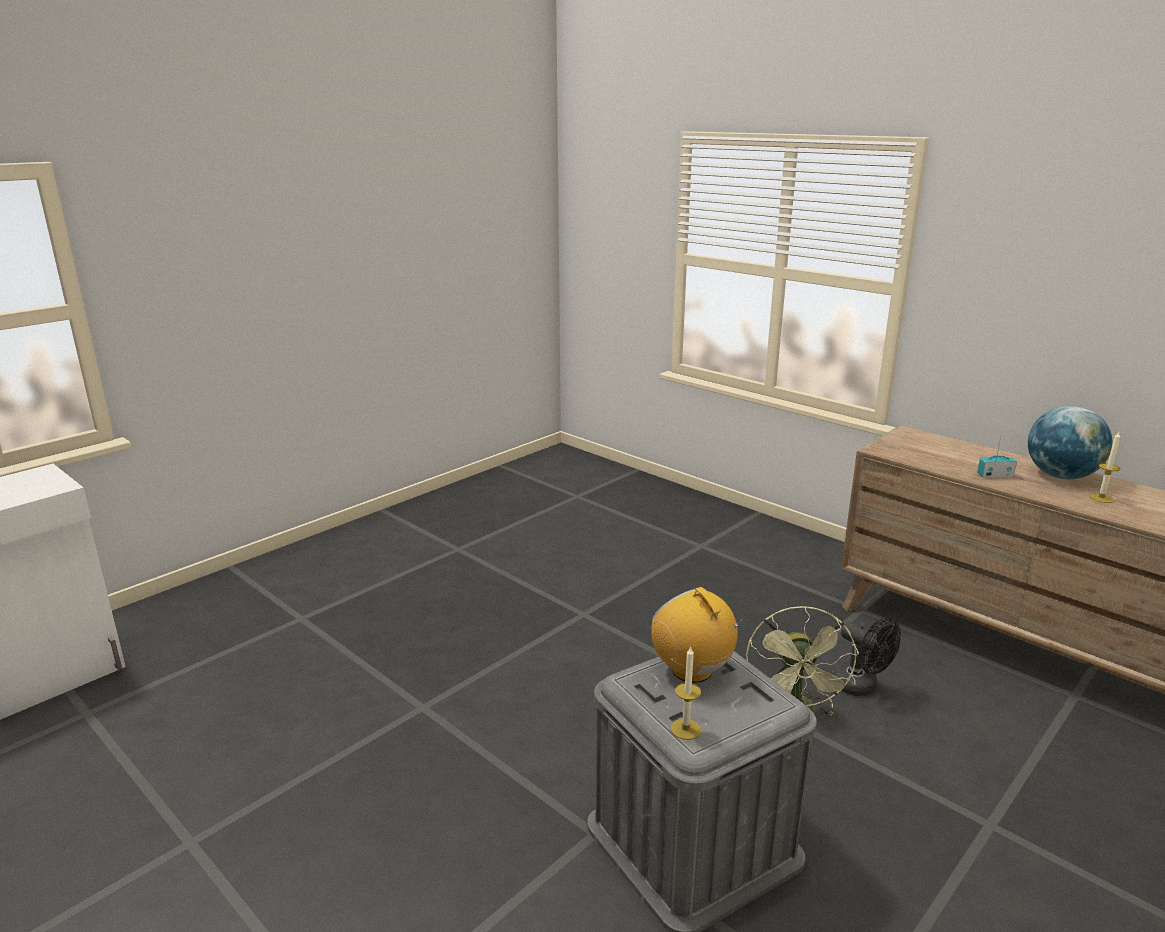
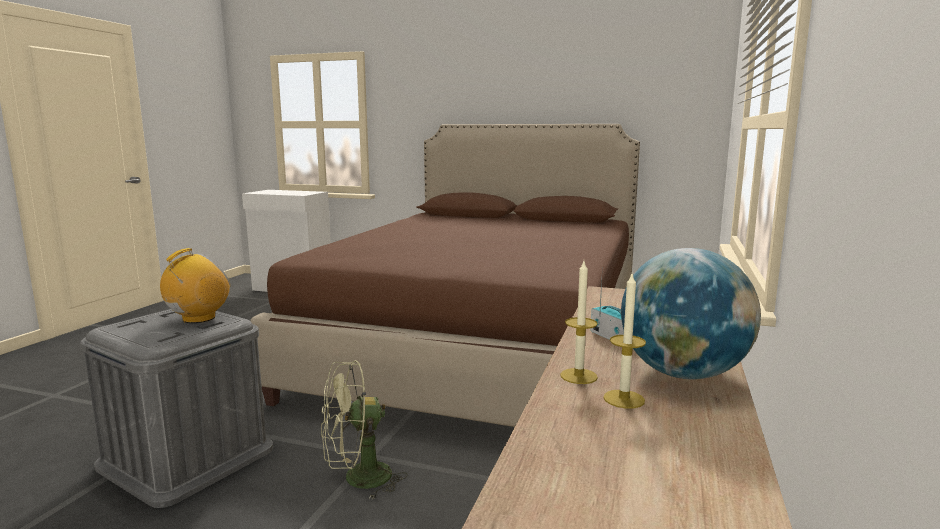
camera: 65 degrees right, 10 degrees down
(528, 574) = (483, 347): none -> brown bed
(685, 729) = (125, 324): candle -> candle (578, 376)
(860, 687) = (430, 512): black fan -> none

